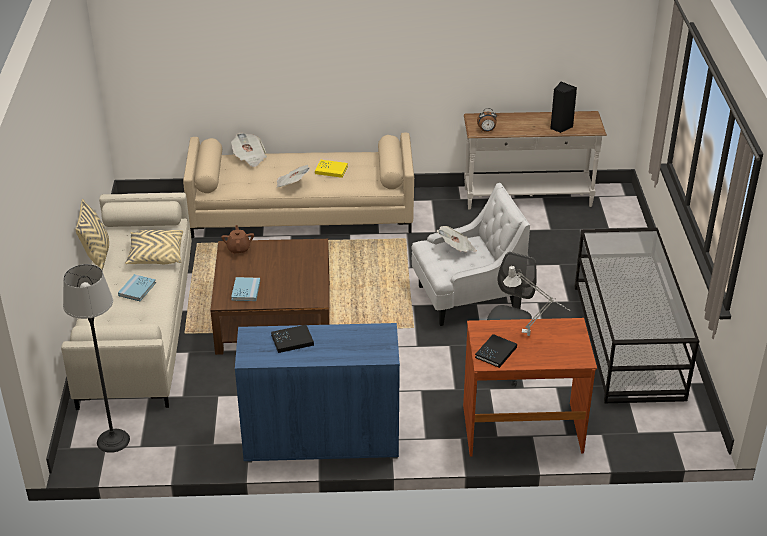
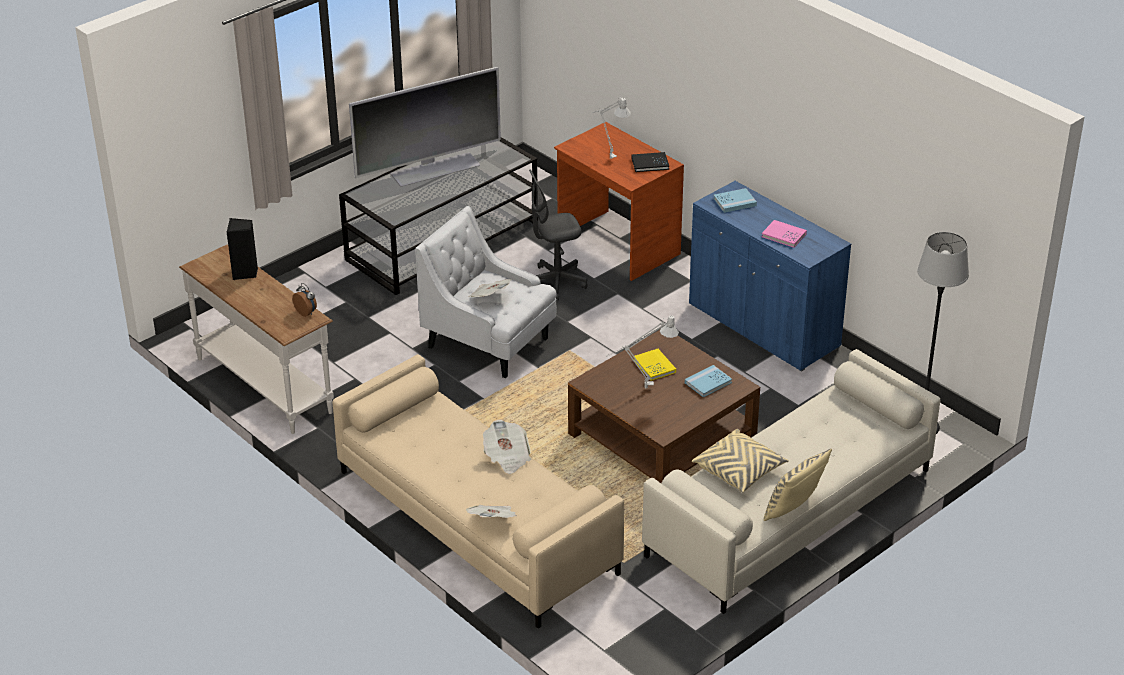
camera: 130 degrees left, 0 degrees up
(137, 289) = (799, 445): blue book -> blue book (734, 202)
(239, 249) = (658, 425): brown teapot -> none
(280, 261) = (641, 388): none -> grey table lamp
(292, 340) = (784, 235): black book -> pink book
(331, 170) = (445, 447): yellow book -> yellow book (654, 366)
(650, 284) = (434, 169): none -> television

